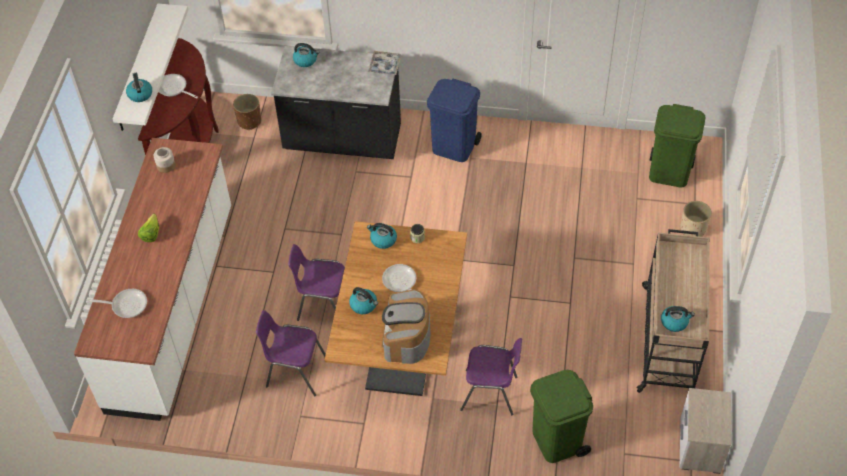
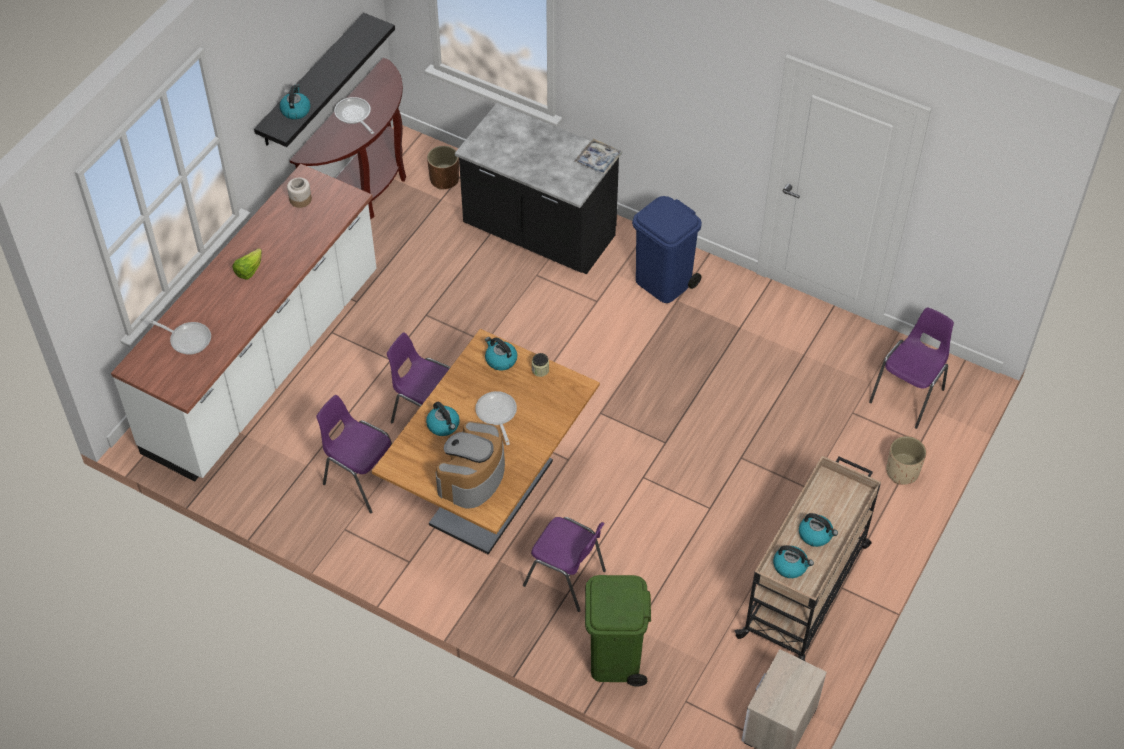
camera: 20 degrees right, 0 degrees up
(138, 69) = (312, 81): white shelf -> black shelf
(306, 60) = (511, 127): kettle -> kettle (816, 535)
(670, 173) = (909, 395): green trash can -> purple chair

